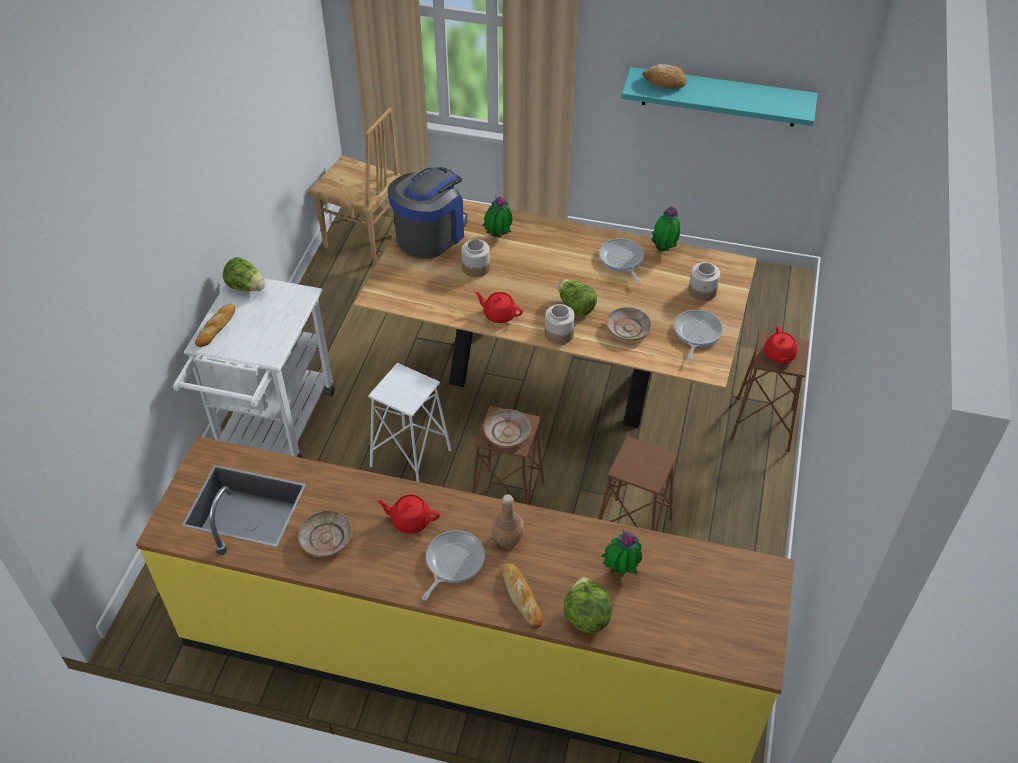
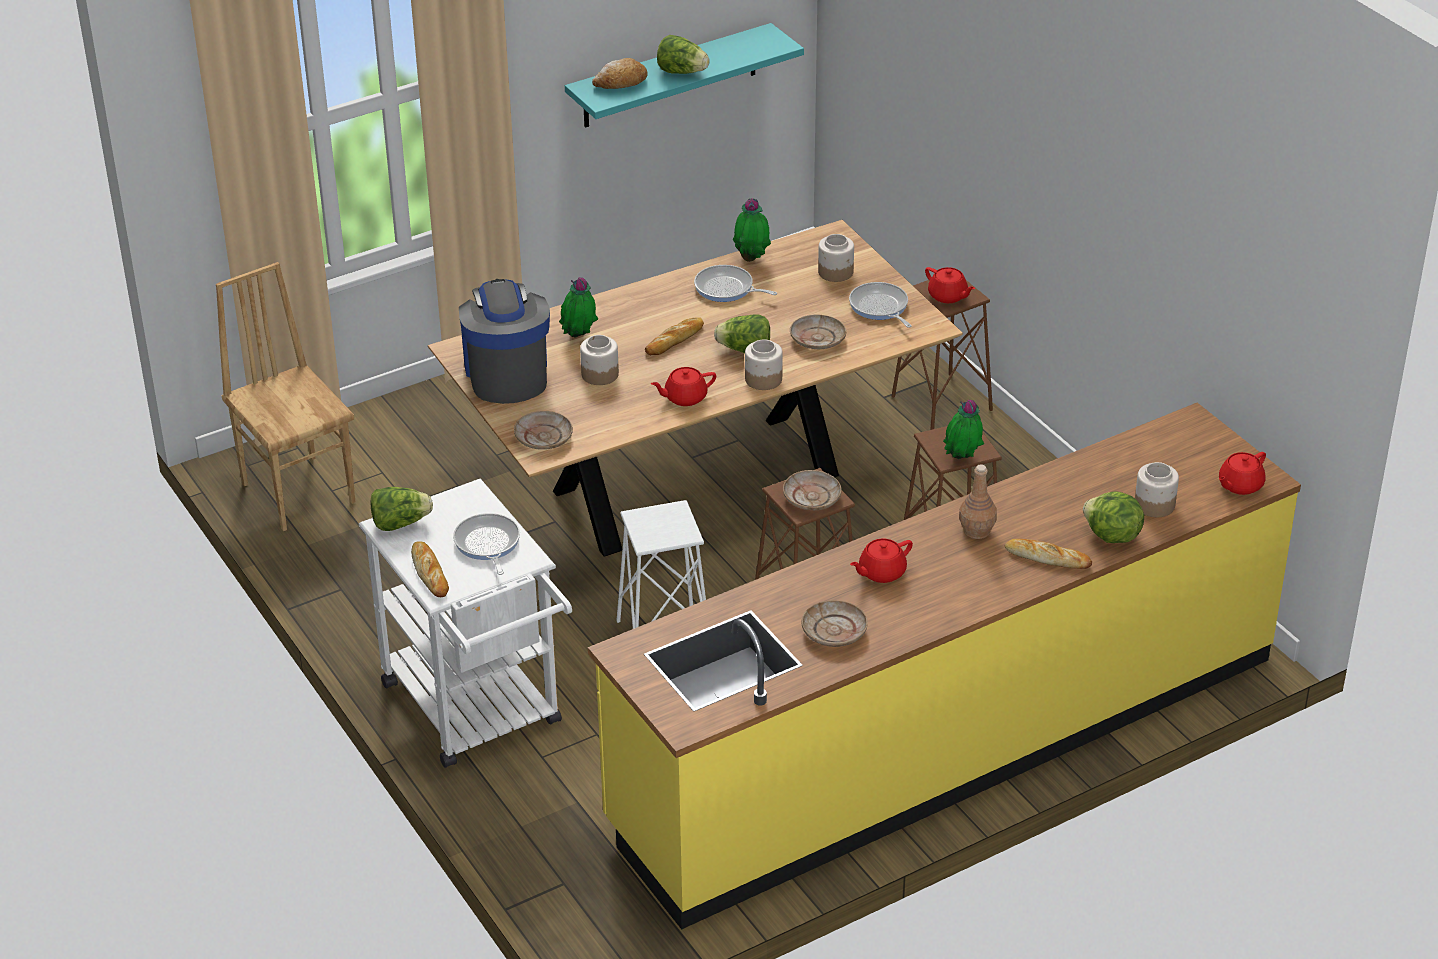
camera: 45 degrees left, 10 degrees down
(363, 241) = (300, 491): brown chair -> brown chair turned 105 degrees counterclockwise
(392, 286) = (543, 437): none -> beige plate
(452, 562) = (960, 574): frying pan -> frying pan (487, 544)
(546, 273) = (675, 340): none -> bread
(620, 572) = (1092, 493): potted plant -> potted plant (962, 459)
(649, 616) = (1154, 505): none -> jar
(711, 95) = (682, 72): none -> lettuce
(733, 652) = (1239, 485): none -> red teapot

